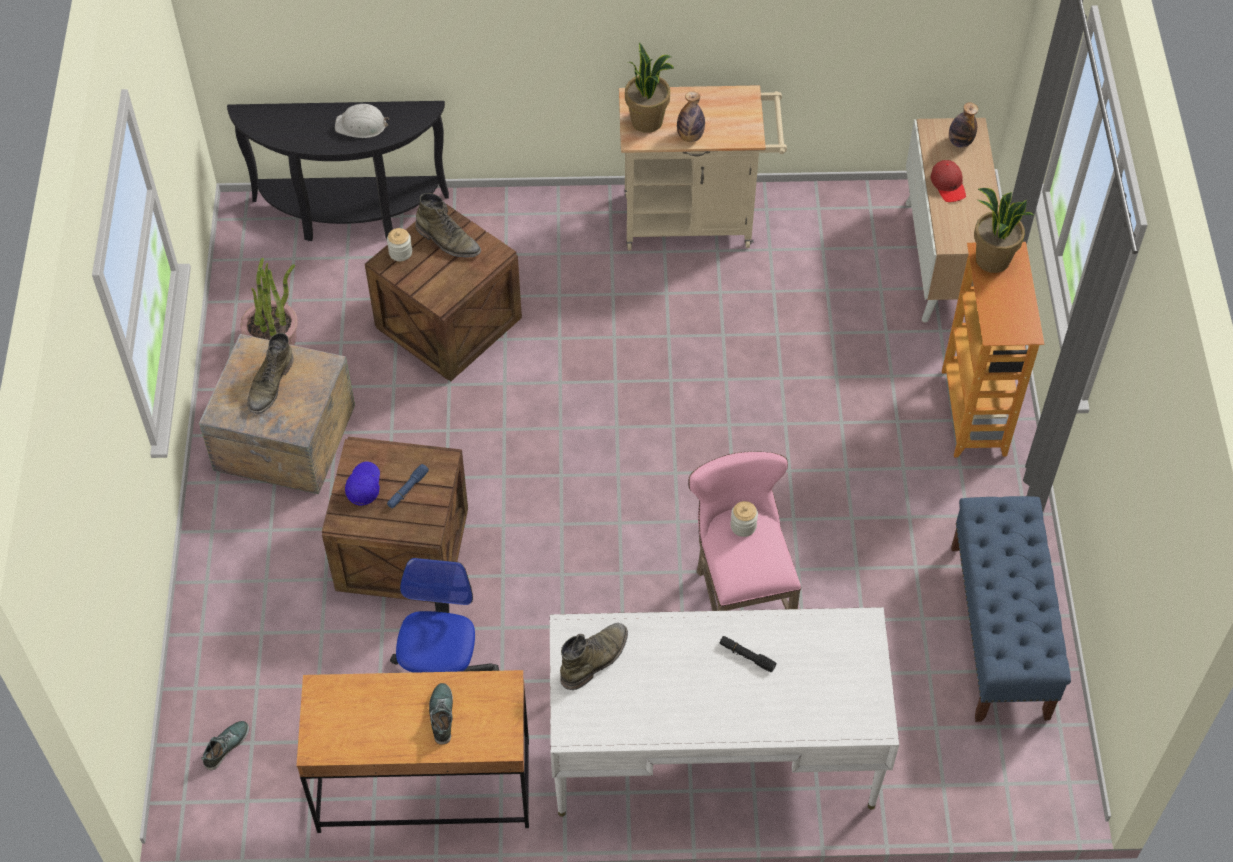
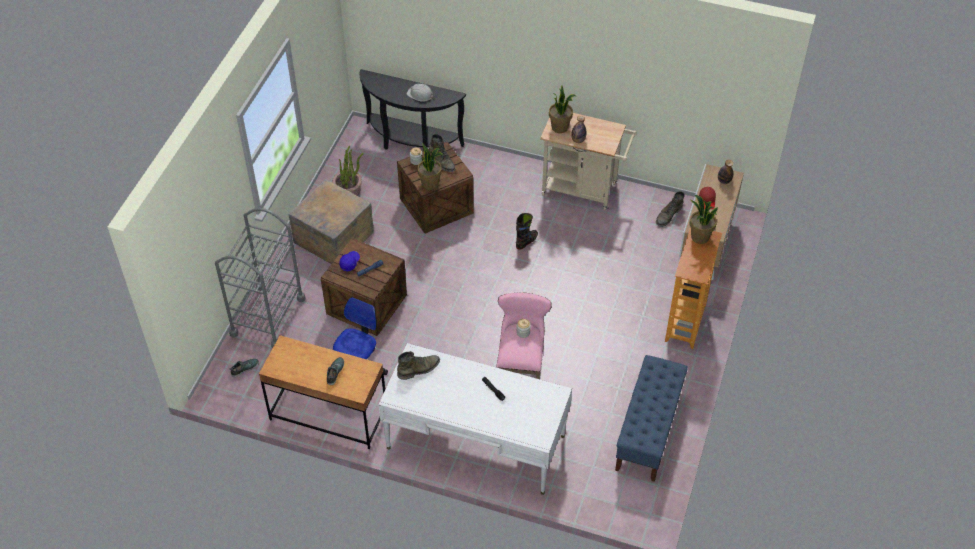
camera: 20 degrees right, 5 degrees down
(226, 629) = (267, 316): none -> grey cart
(270, 384) = (329, 206): green boot -> green boot (668, 215)
(446, 289) = (430, 183): none -> potted plant
(638, 344) = (526, 241): none -> black boot

